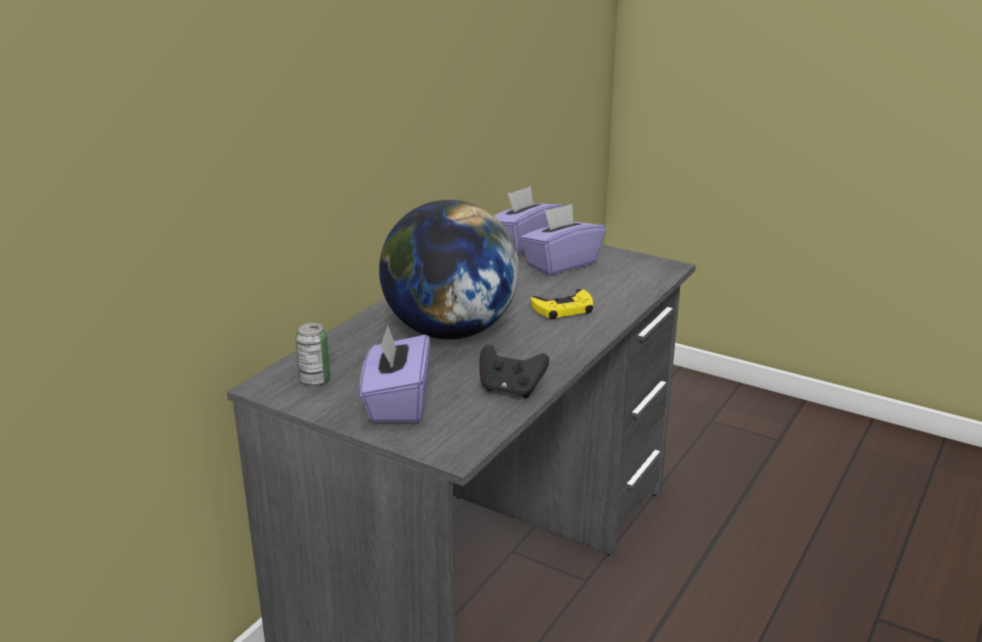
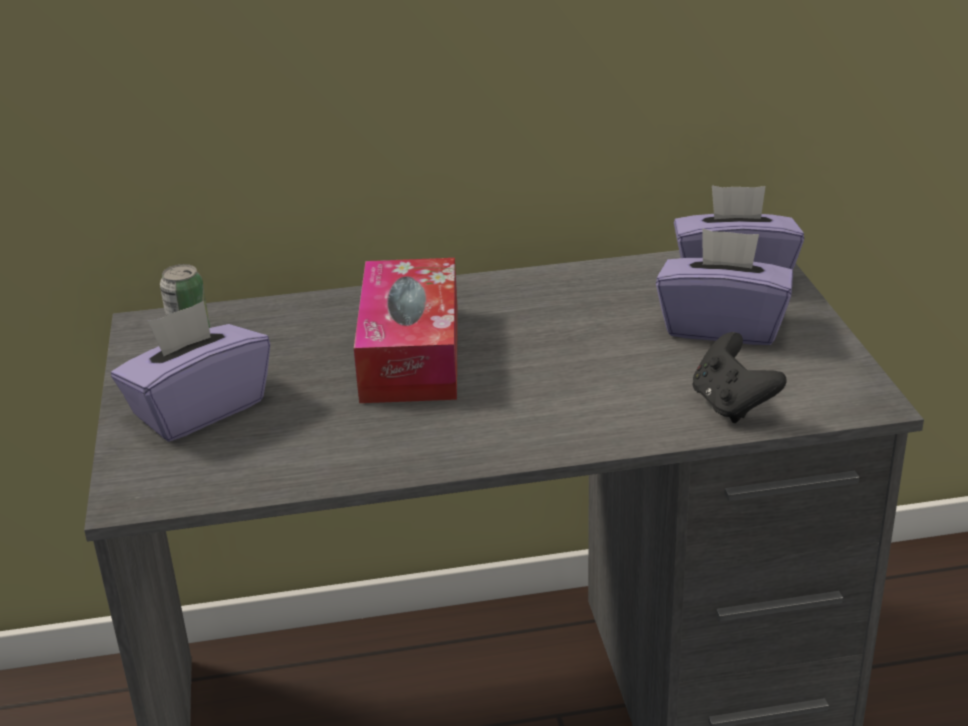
camera: 50 degrees right, 5 degrees up
(450, 332) = (411, 353): globe -> tissue box
(510, 390) = (321, 460): black game controller -> black game controller (732, 405)
(563, 309) = (590, 392): yellow game controller -> none

